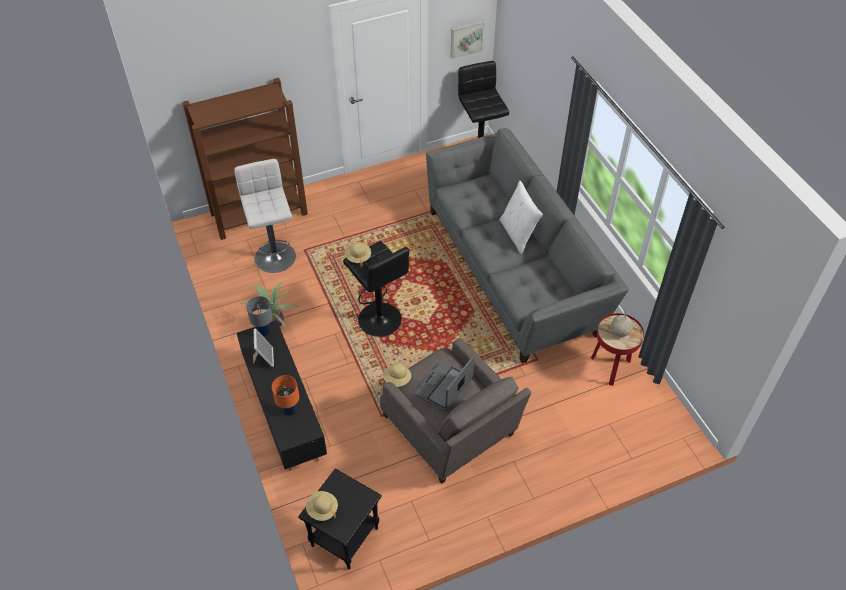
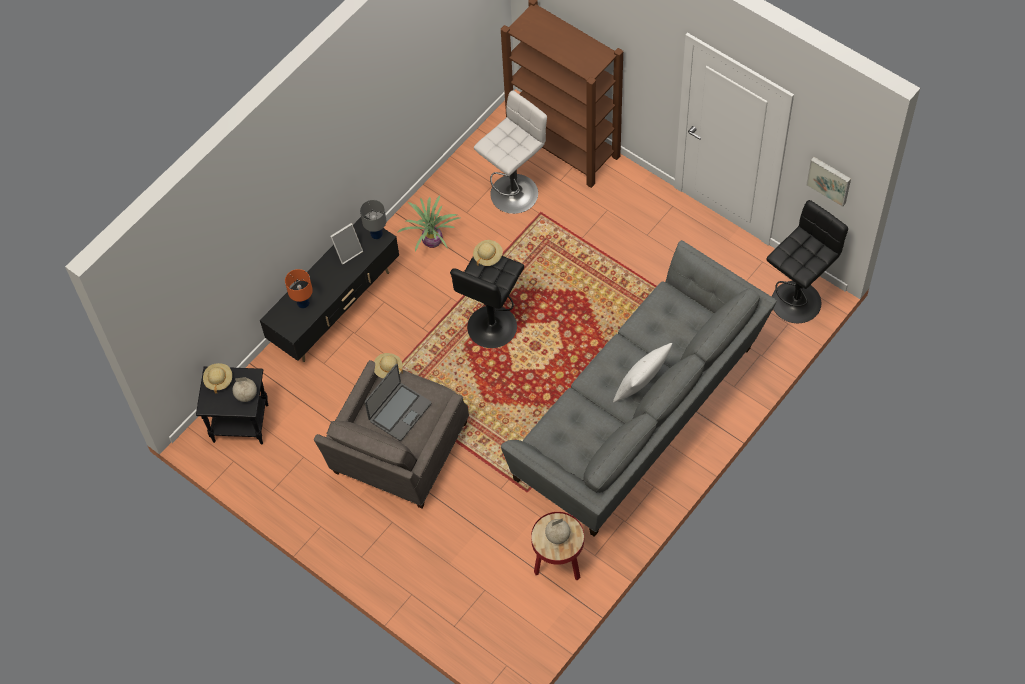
camera: 65 degrees right, 10 degrees up
(354, 493) = (246, 395): none -> globe
(444, 387) = (399, 412): laptop -> laptop turned 120 degrees clockwise

